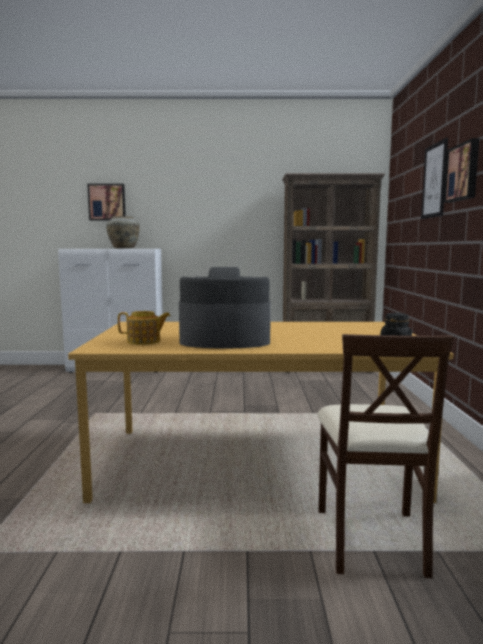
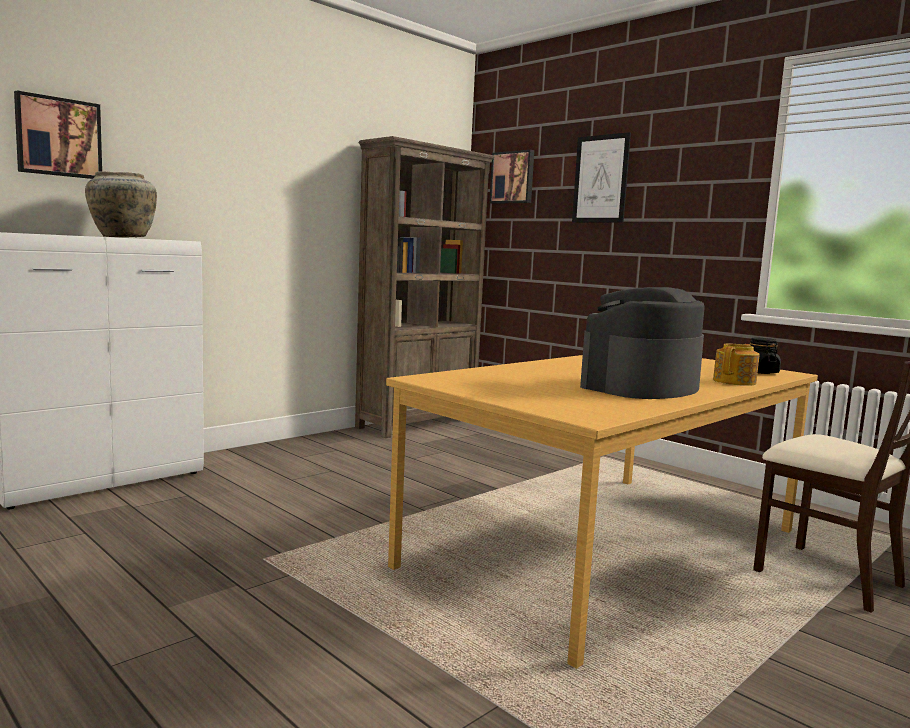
camera: 45 degrees left, 0 degrees up
(144, 341) = (583, 400): teapot -> teapot (735, 381)
(463, 172) = (668, 178): picture -> picture (513, 177)

